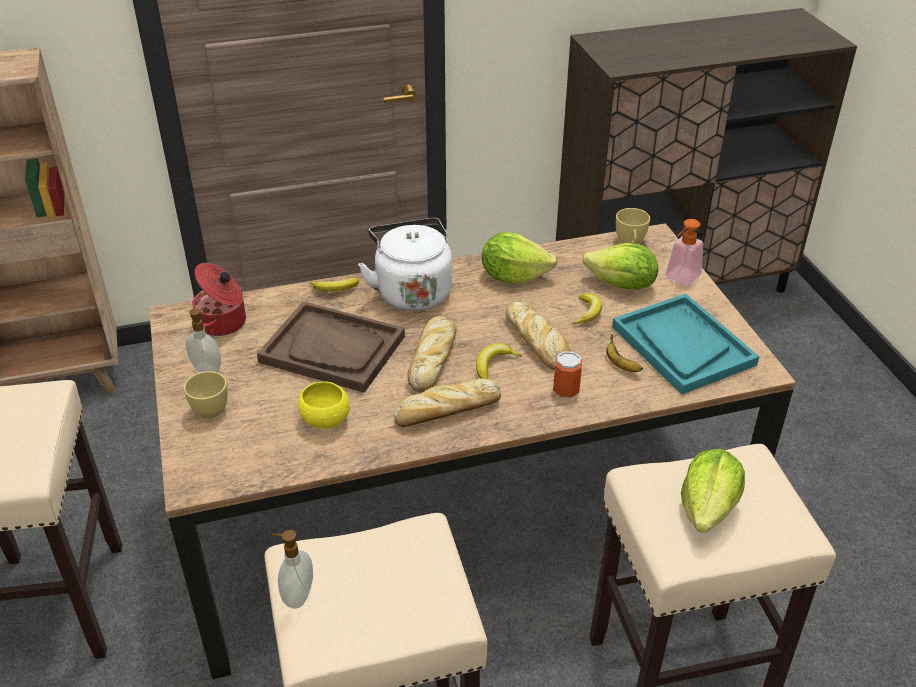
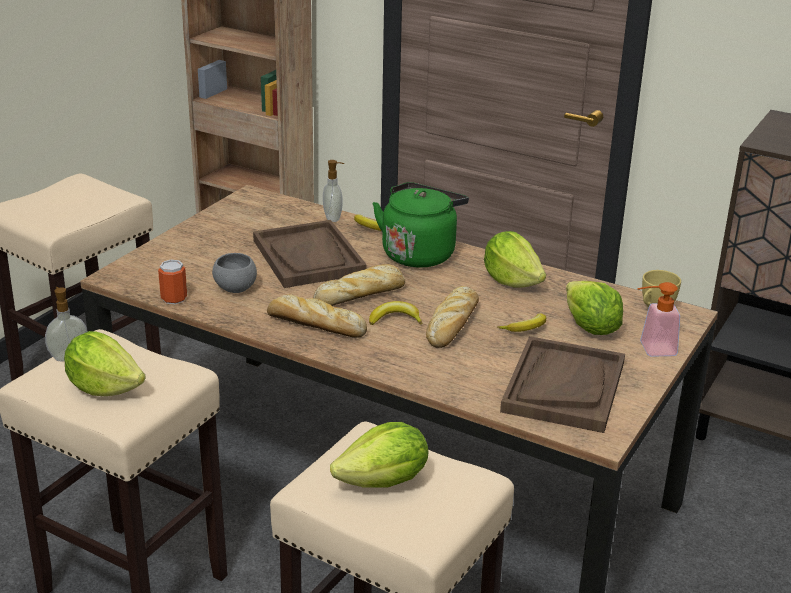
camera: 45 degrees right, 10 degrees down
(208, 369) = (220, 229): soap dispenser -> soap dispenser (333, 218)
(212, 407) = (188, 248): yellow cup -> none
(223, 323) = (271, 212): cooking pot -> none
(325, 420) = (235, 288): yellow bowl -> grey bowl
(382, 599) = (104, 387): none -> lettuce
(411, 291) = (420, 253): white kettle -> green kettle
(566, 390) = (417, 360): can -> can (174, 298)
(620, 365) = (488, 370): banana -> none
(682, 345) = (563, 387): turquoise tray -> brown tray

